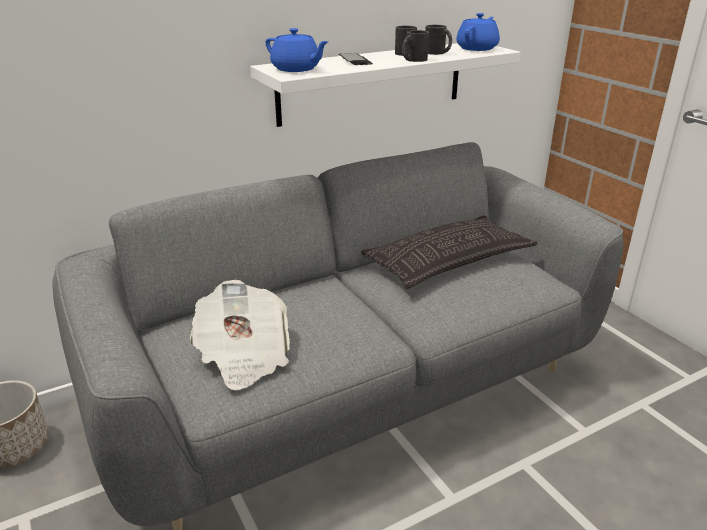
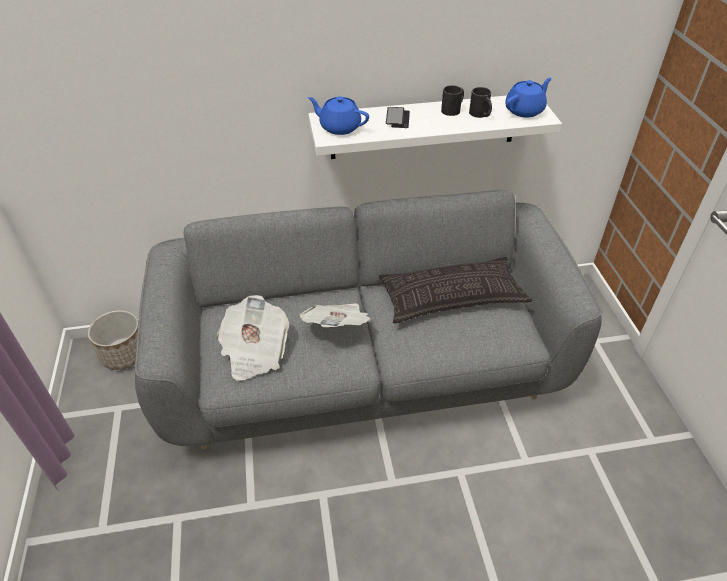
camera: 20 degrees right, 15 degrees up
(296, 69) = (339, 127): blue teapot -> blue teapot turned 150 degrees clockwise
(337, 310) = (338, 327): none -> newspaper
(413, 60) = (448, 126): black mug -> none

